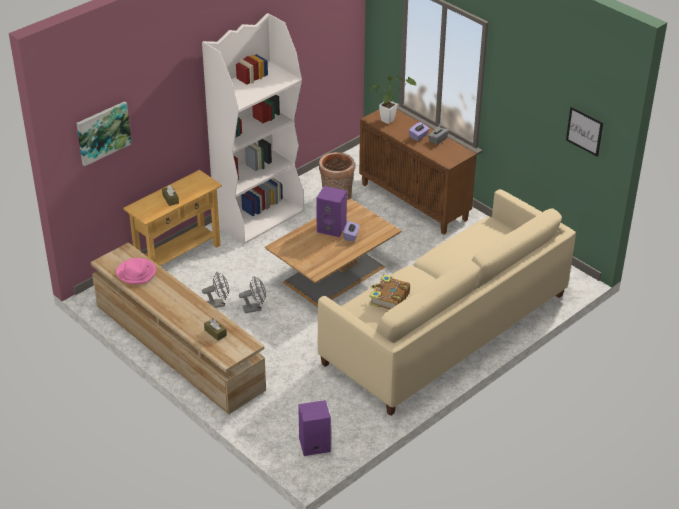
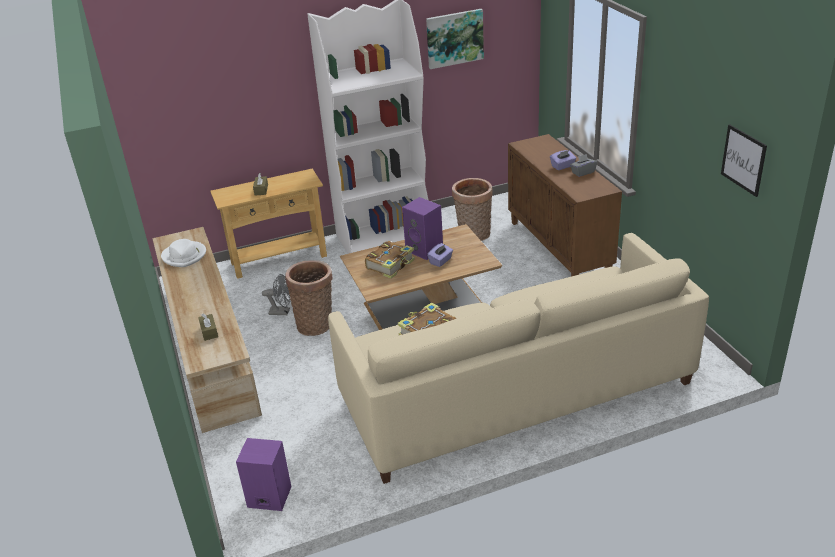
camera: 25 degrees right, 5 degrees down
(103, 132) = (177, 96): picture -> picture (454, 38)
(136, 273) = (184, 256): pink hat -> white hat
(255, 308) = (316, 324): grey fan -> basket
(313, 247) = (391, 265): none -> book
(389, 119) = (540, 147): potted plant -> none

